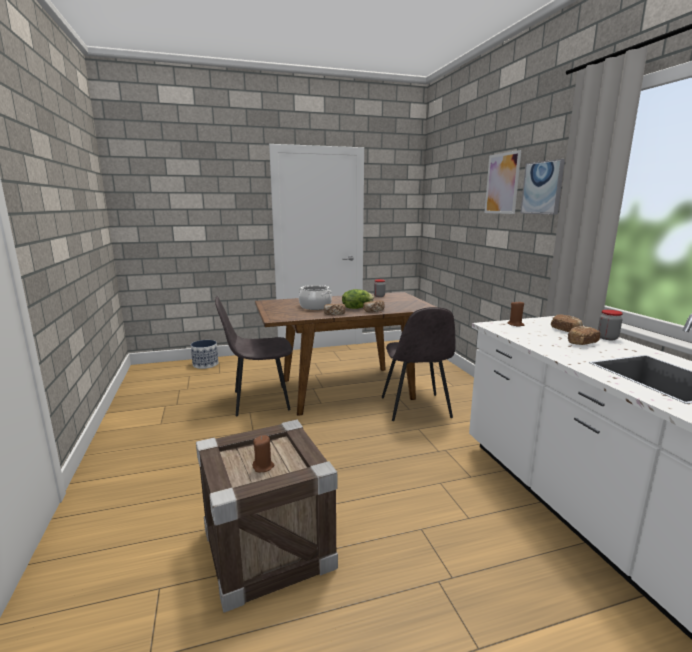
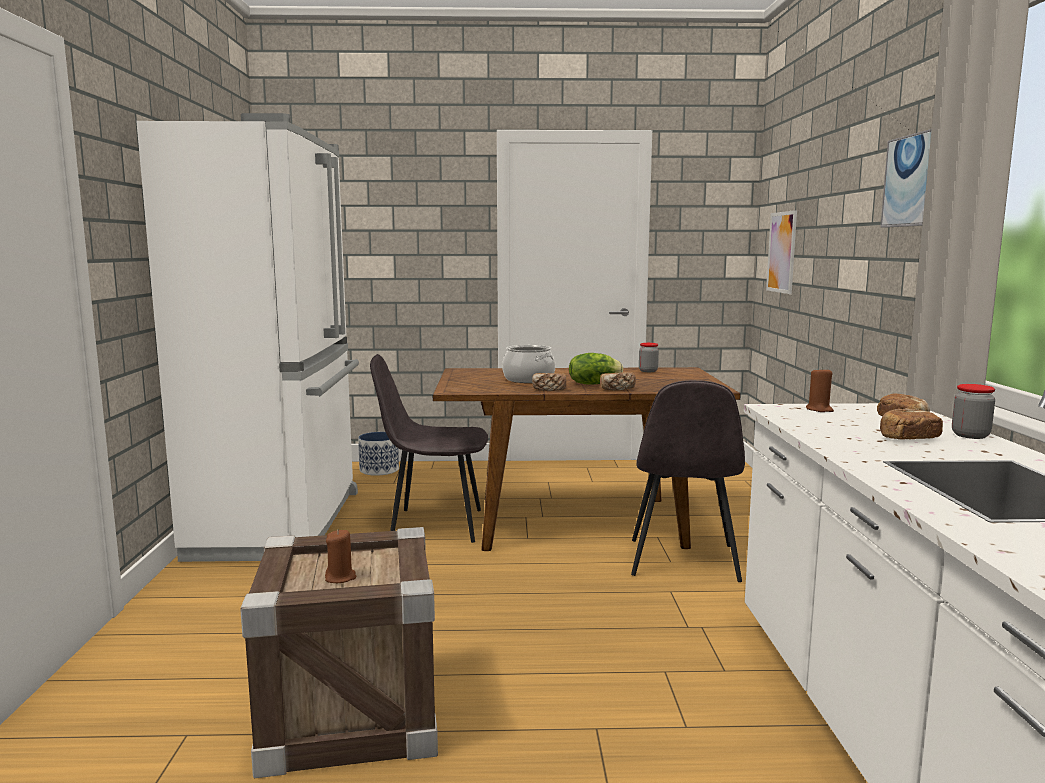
camera: 15 degrees right, 5 degrees down
(156, 411) = (282, 523): none -> white fridge
(502, 183) = (859, 178): picture -> picture (781, 252)

